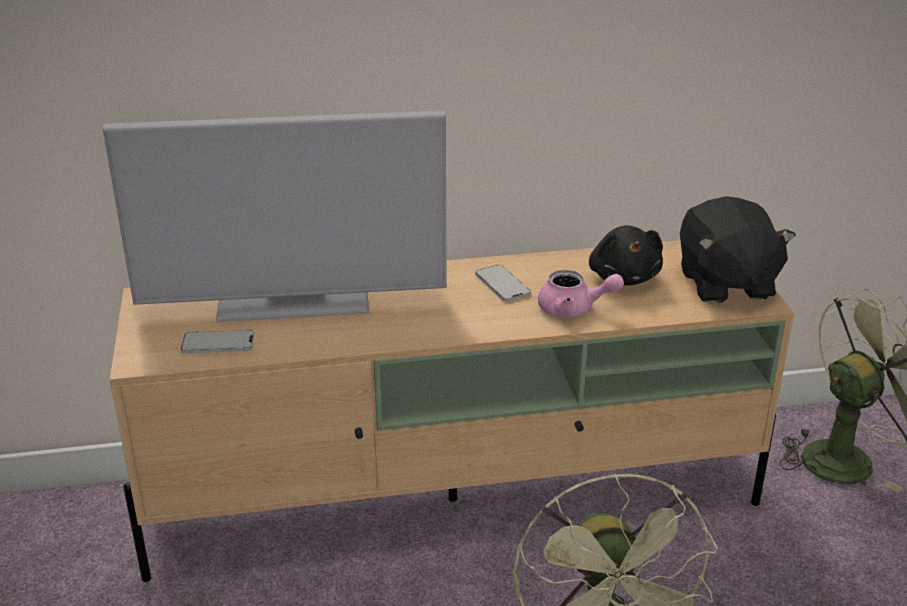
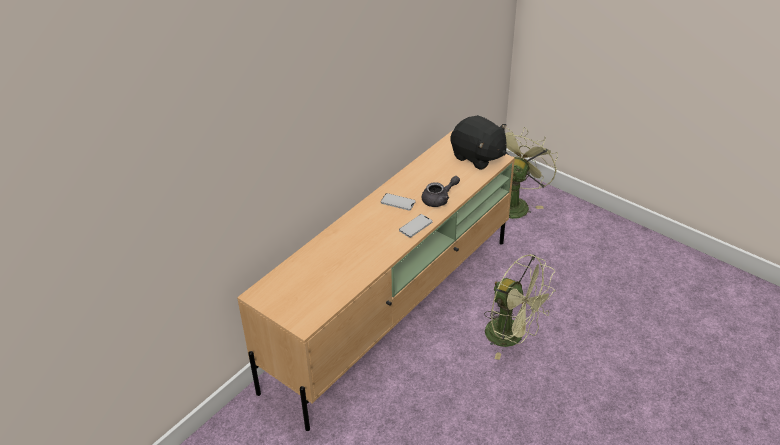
camera: 40 degrees left, 10 degrees up
(218, 343) = (324, 297): phone -> phone (415, 226)
(293, 303) = (326, 260): television -> none
(574, 309) = (439, 199): pink teapot -> grey teapot
(624, 277) = (438, 173): black plush toy -> none

